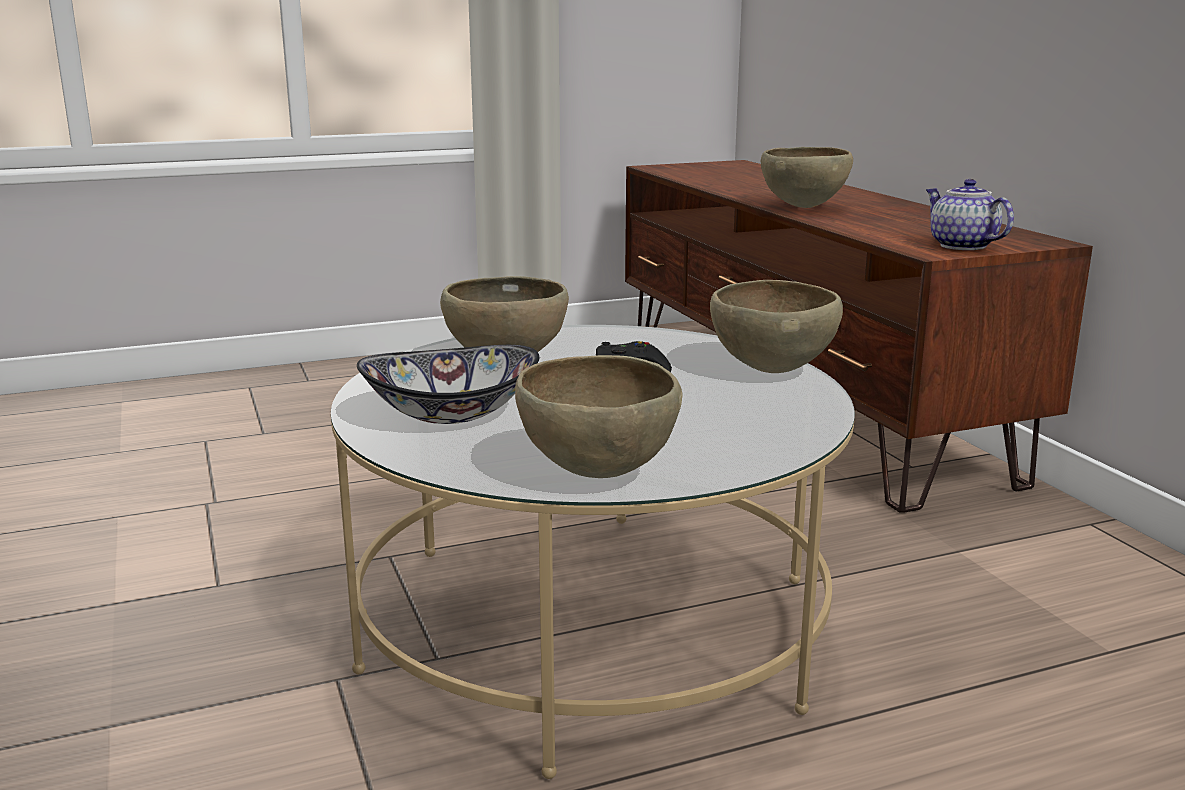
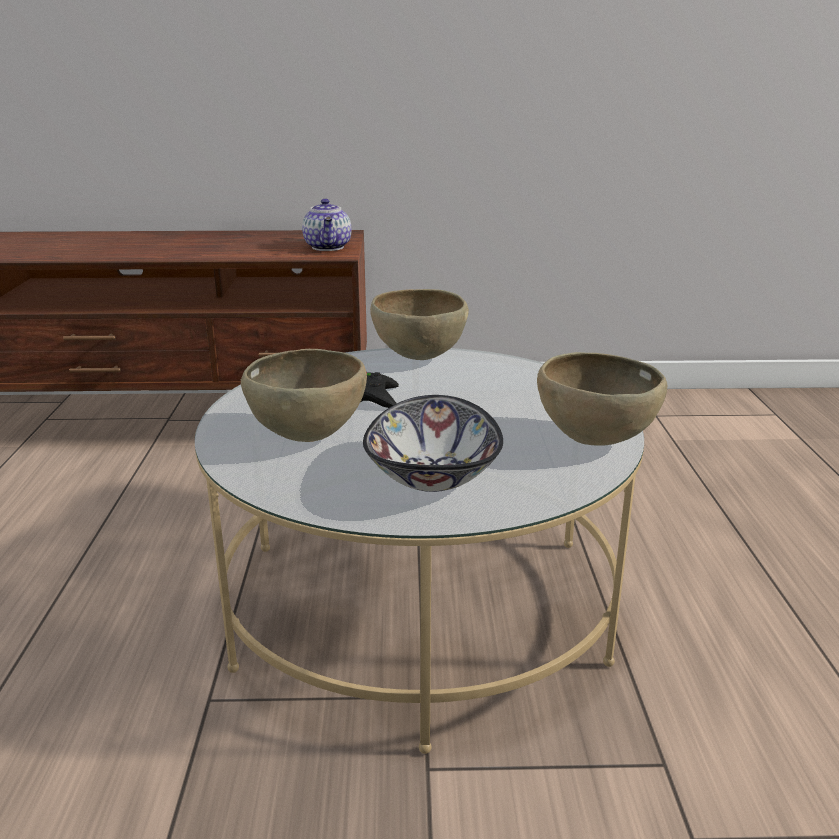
camera: 70 degrees left, 5 degrees up
(804, 207) = (137, 252): brown bowl -> none
(961, 246) = (329, 247): teapot -> teapot turned 90 degrees counterclockwise

